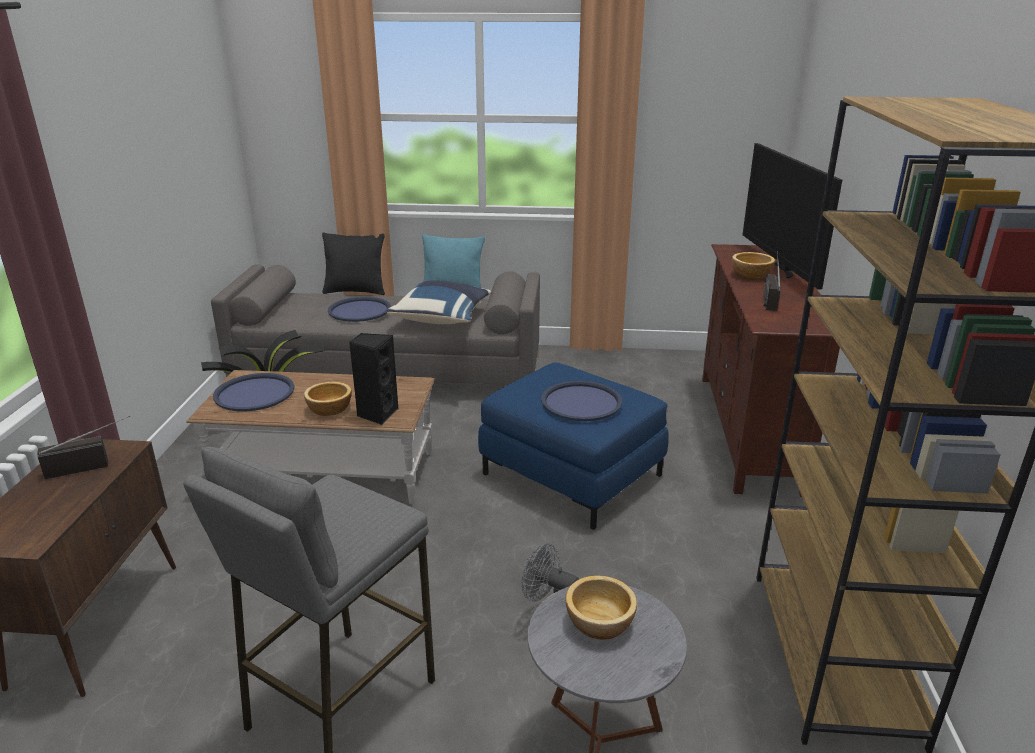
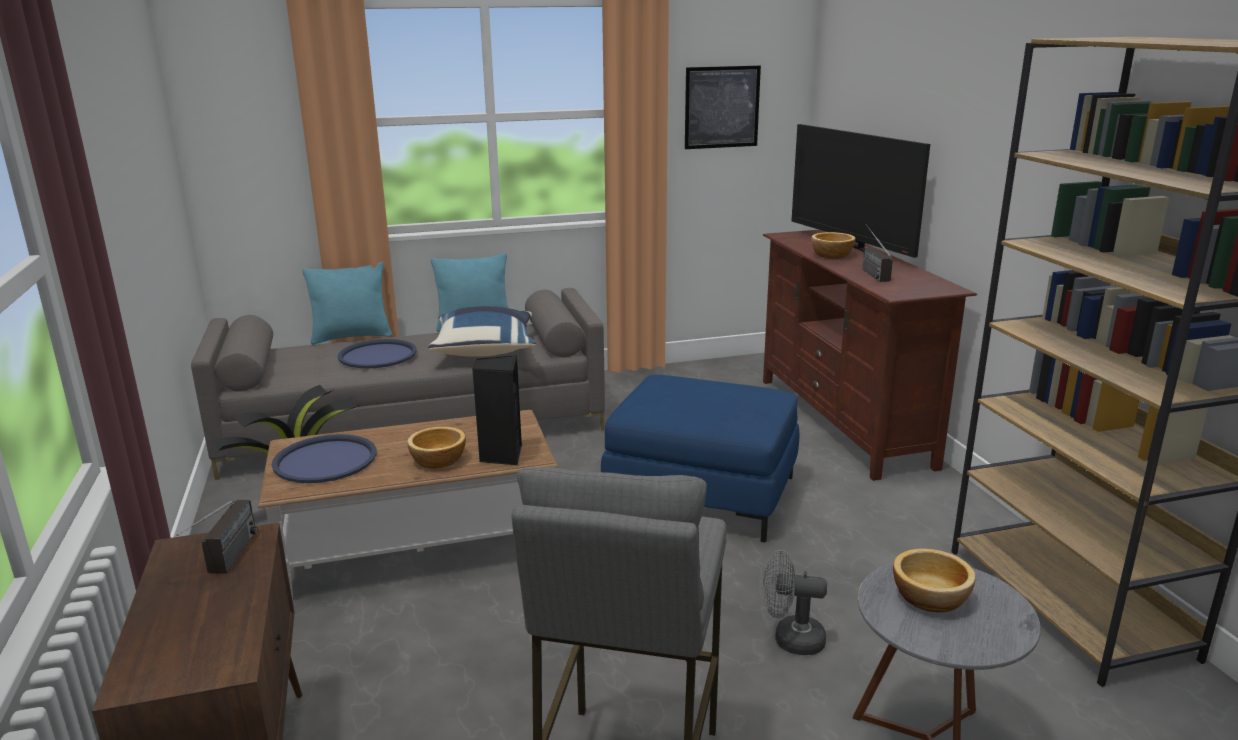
camera: 20 degrees left, 5 degrees down
(94, 465) = (226, 563): radio -> radio turned 135 degrees clockwise
(355, 291) = (352, 337): black pillow -> turquoise pillow
(581, 402) = (719, 405): blue tray -> none
(696, 120) = (722, 107): none -> picture

